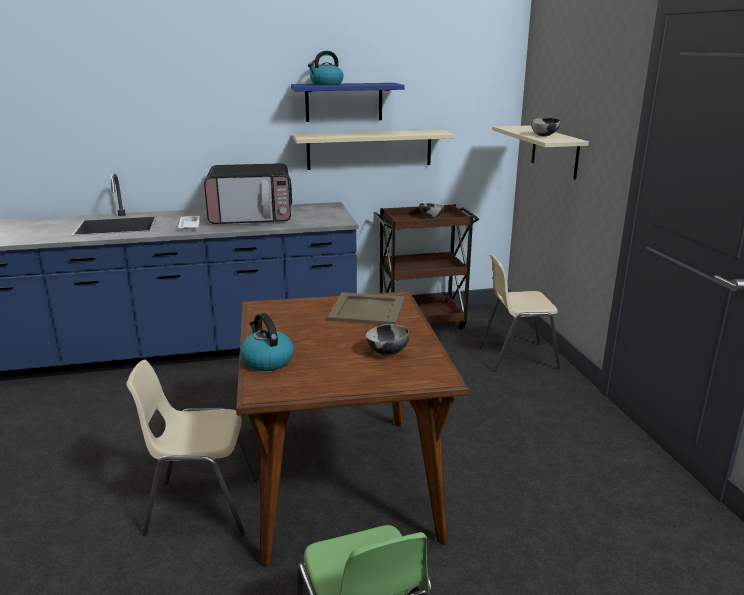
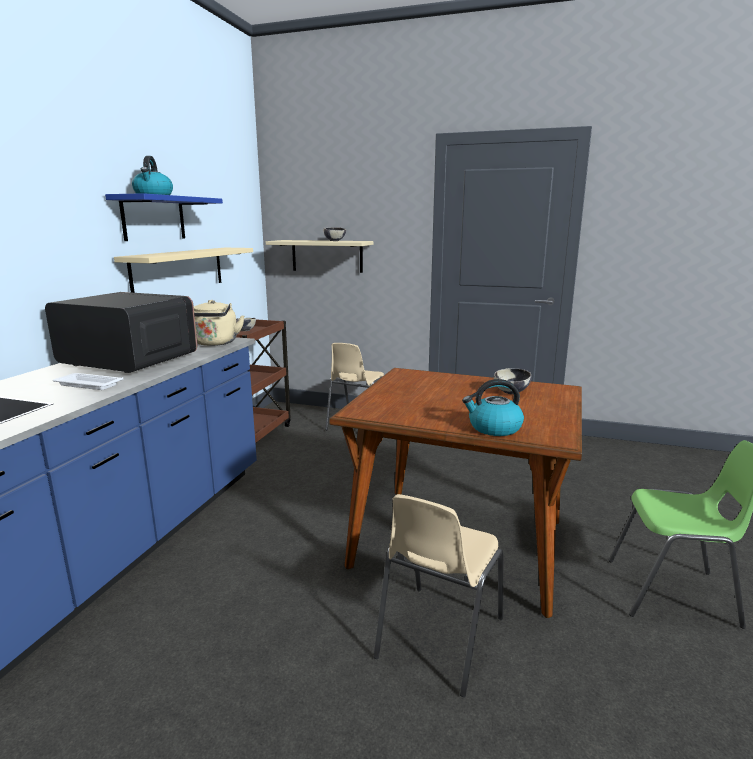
camera: 60 degrees left, 5 degrees down
(252, 216) = (128, 360): microwave -> microwave turned 90 degrees counterclockwise
(324, 220) = (214, 343): none -> beige kettle
(367, 309) = (419, 383): beige tray -> none

